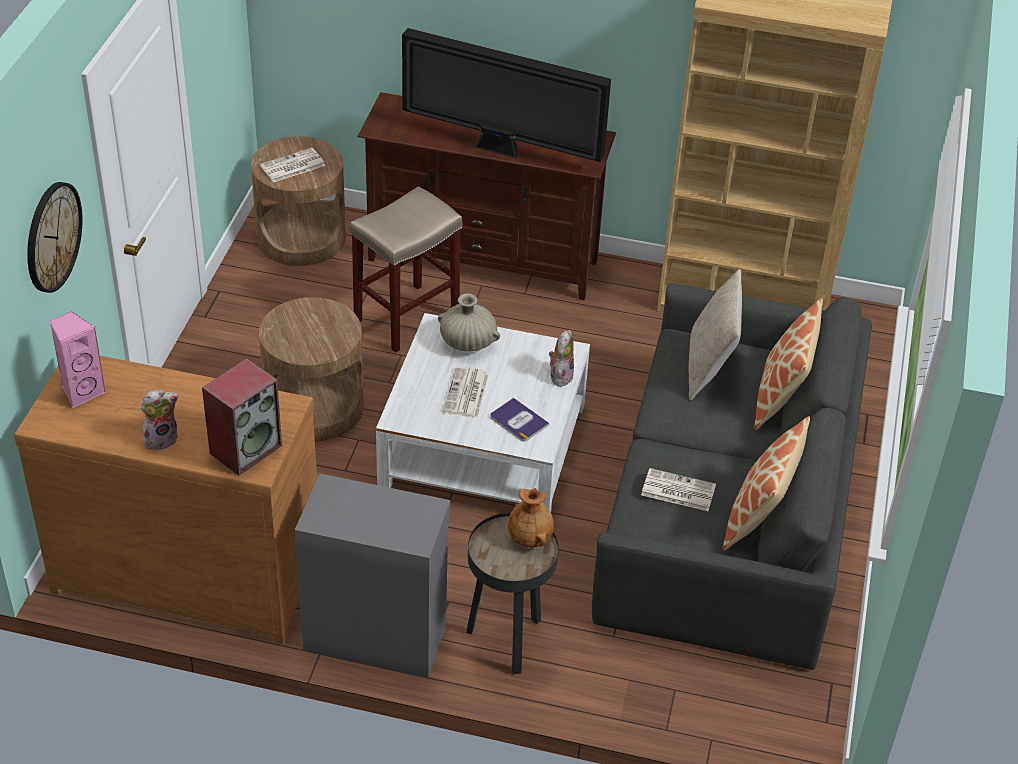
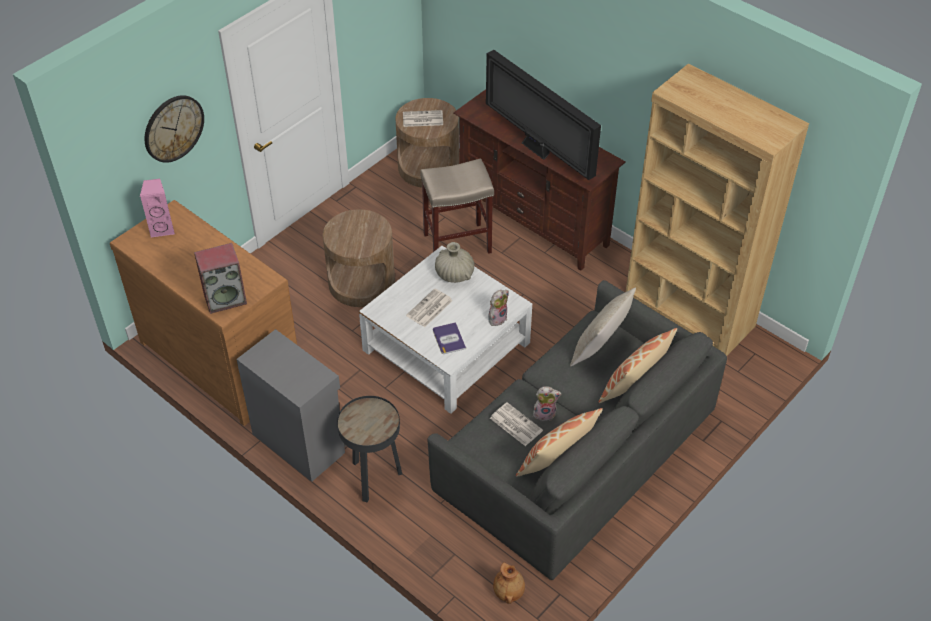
camera: 30 degrees right, 5 degrees up
(161, 438) = (184, 274): plush toy -> plush toy (545, 413)
(530, 537) = (384, 419): brown vase -> brown vase (509, 592)

